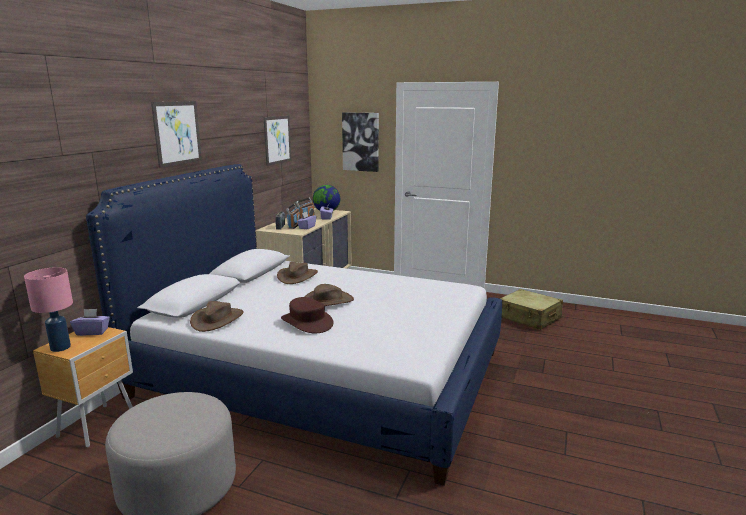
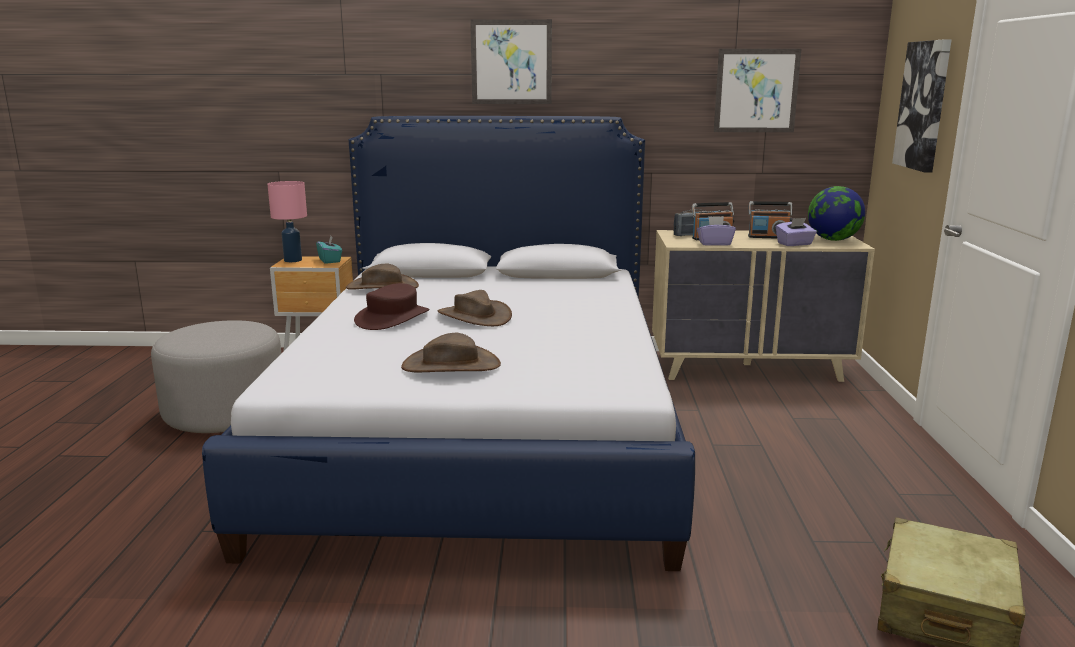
camera: 70 degrees right, 0 degrees up
(92, 332) = (330, 260): purple tissue box -> turquoise tissue box
(297, 276) = (561, 291): brown hat -> brown hat (451, 365)

